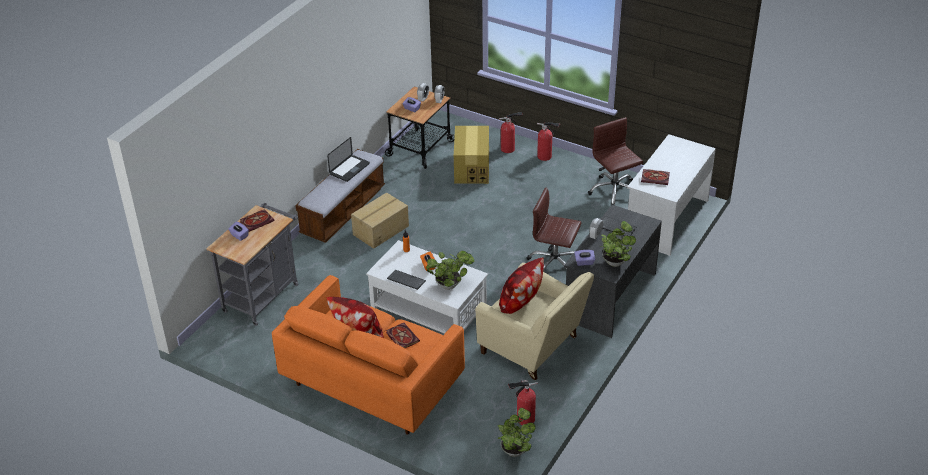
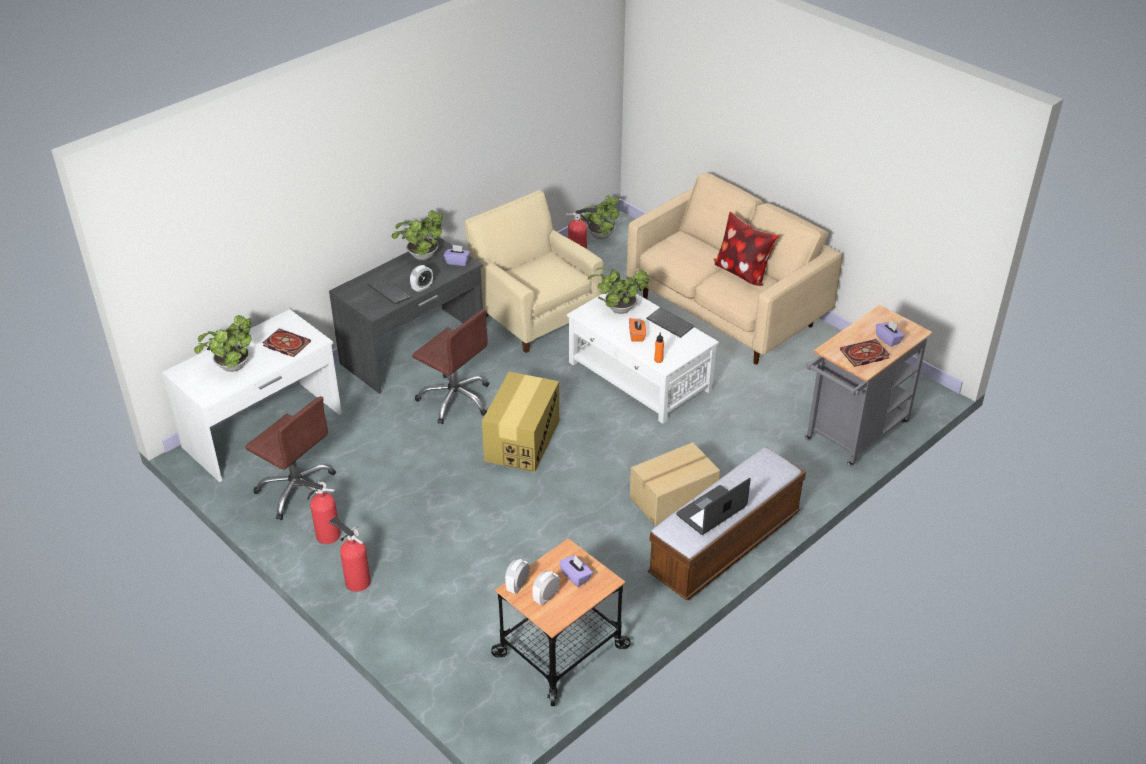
camera: 165 degrees left, 0 degrees up
(373, 384) = (726, 311): orange sofa -> beige sofa
(401, 337) = (693, 262): book -> none
(471, 168) = (489, 585): cardboard box -> cardboard box (522, 441)
(509, 149) = (406, 613): fire extinguisher -> fire extinguisher (325, 534)
(521, 302) = (544, 273): pillow -> none
(614, 191) = (298, 490): brown office chair -> brown office chair turned 45 degrees counterclockwise
(675, 158) = (231, 367): none -> potted plant

